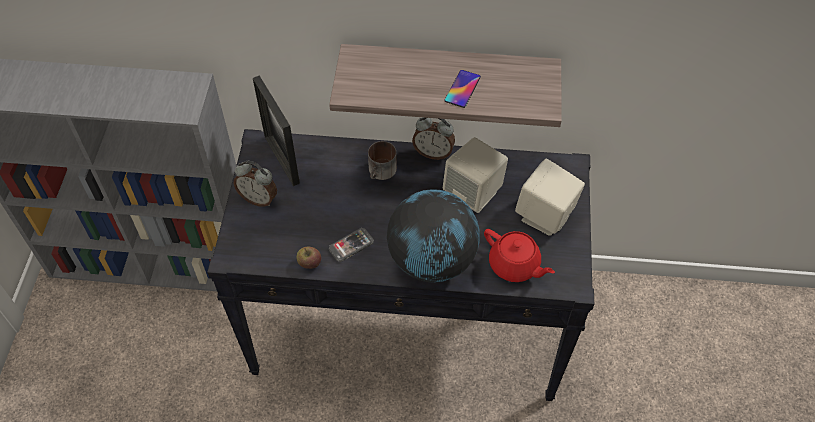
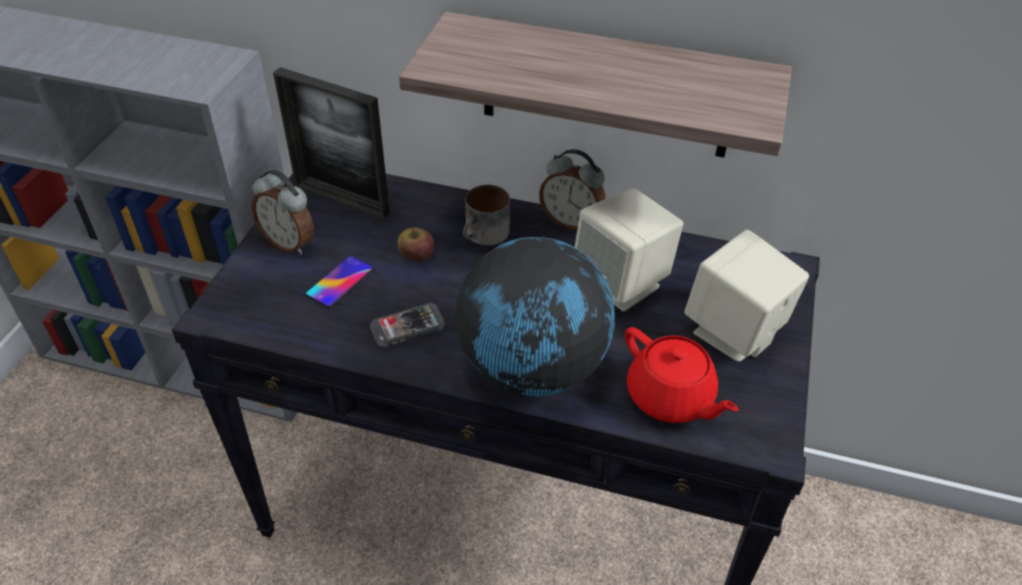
camera: 10 degrees right, 10 degrees down
(282, 160) = (342, 199): picture frame -> picture frame turned 45 degrees counterclockwise
(309, 263) = (333, 341): apple -> apple (416, 256)
(462, 89) = (620, 82): phone -> phone (340, 282)

